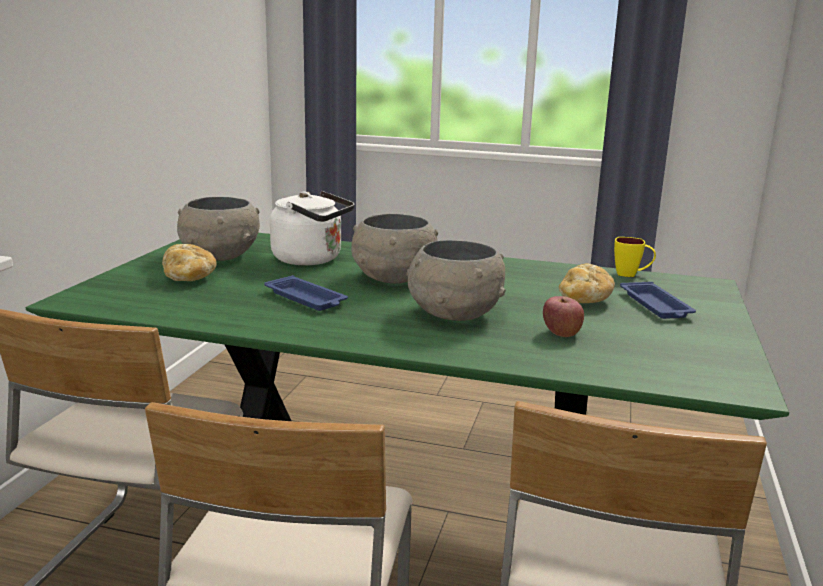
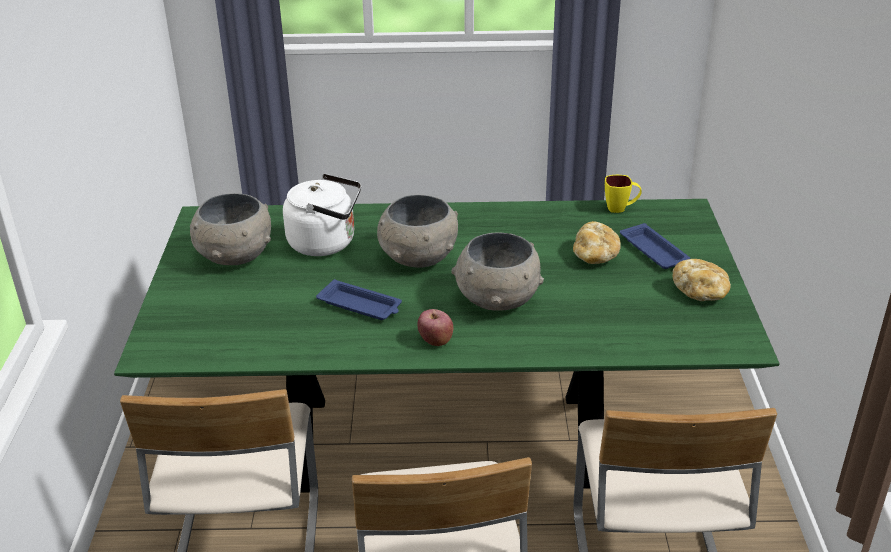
camera: 15 degrees left, 15 degrees up
(189, 278) = (232, 297): bread -> bread (700, 292)
(561, 333) = (593, 307): apple -> apple (435, 340)

